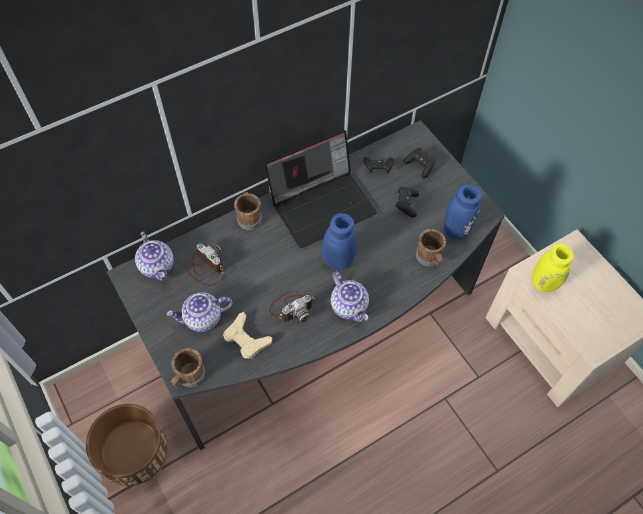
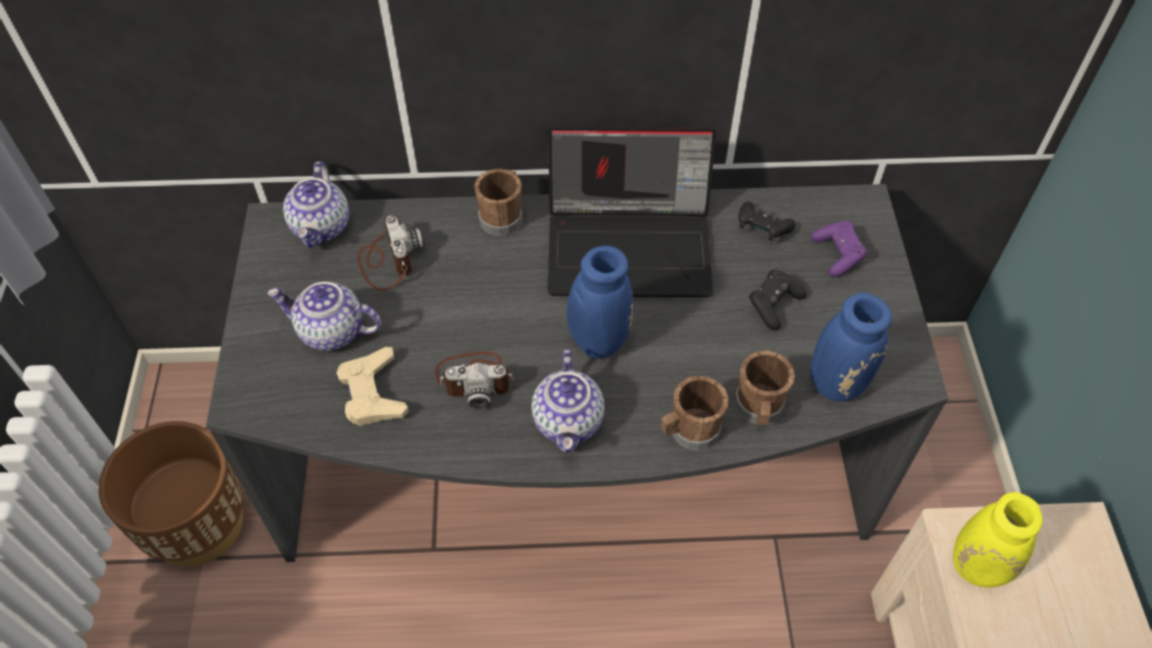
camera: 30 degrees right, 5 degrees down
(189, 377) = (250, 407): brown mug -> brown mug (689, 431)
(420, 166) = (838, 254): black game controller -> purple game controller

